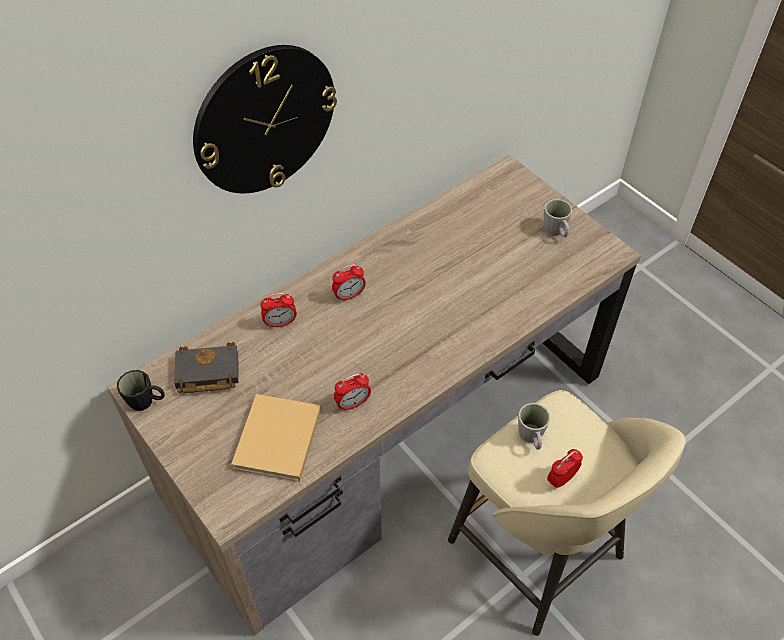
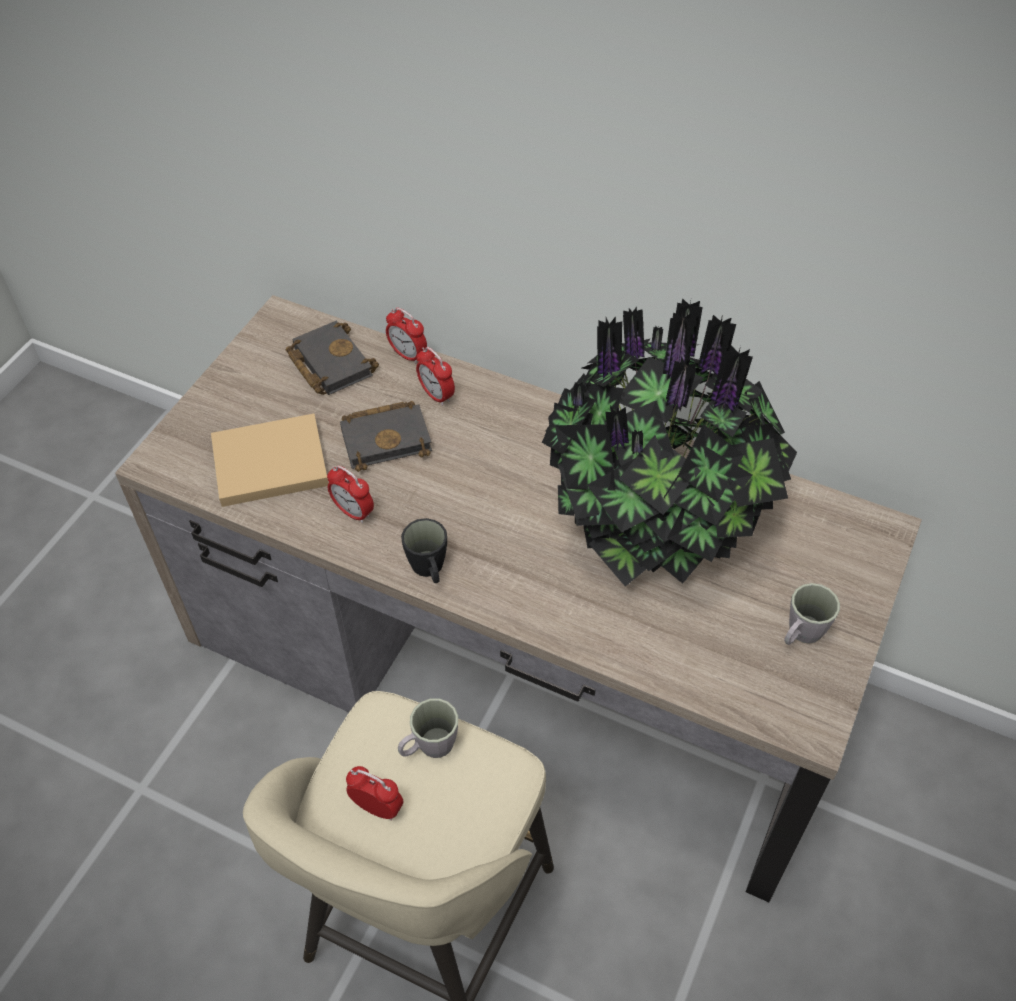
camera: 65 degrees right, 0 degrees up
(146, 401) = (267, 334): black mug -> black mug (429, 570)
(264, 120) = (517, 141): wall clock -> none
(300, 363) = (388, 438): none -> black book
(349, 296) = (519, 441): alarm clock -> alarm clock (408, 355)
(446, 256) = (657, 517): none -> potted plant

